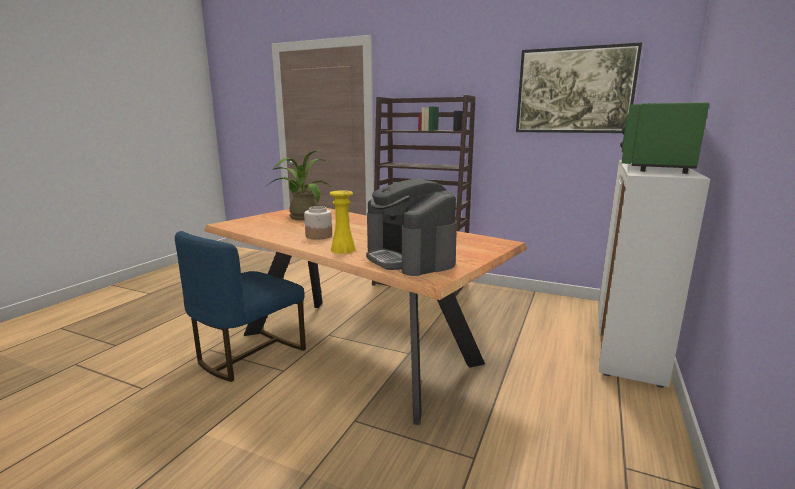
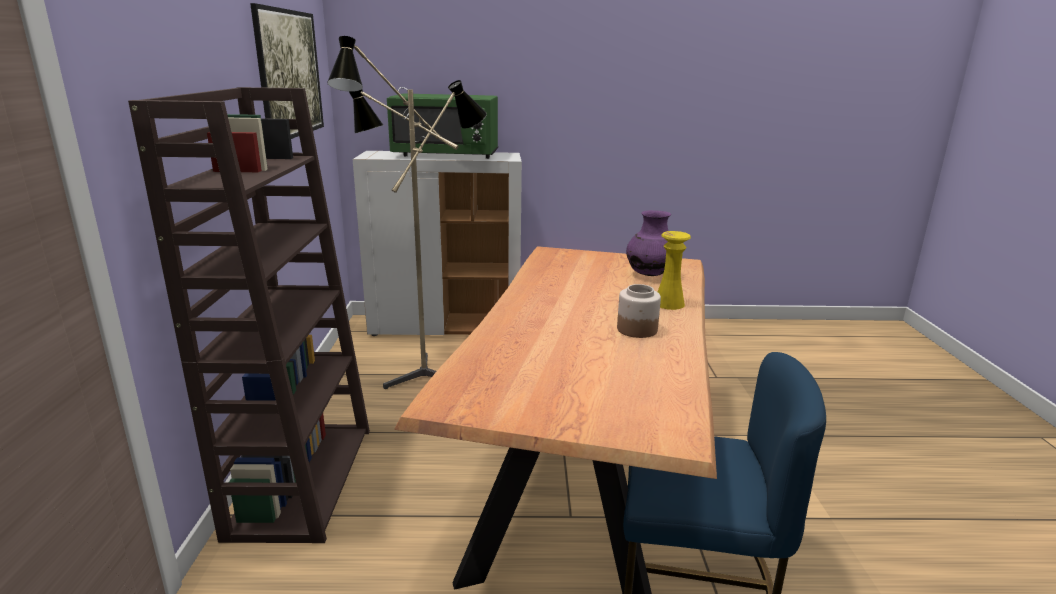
camera: 115 degrees left, 5 degrees up
(302, 217) = (538, 379): potted plant -> none
(410, 258) = (650, 274): coffee machine -> purple vase
(526, 319) = (418, 373): none -> floor lamp

